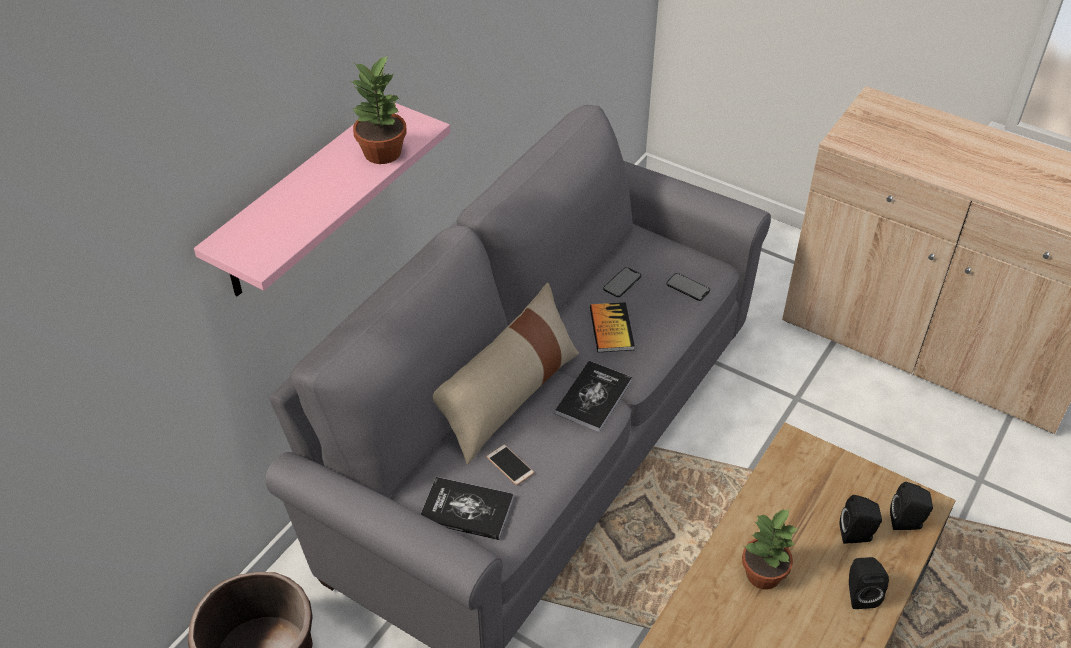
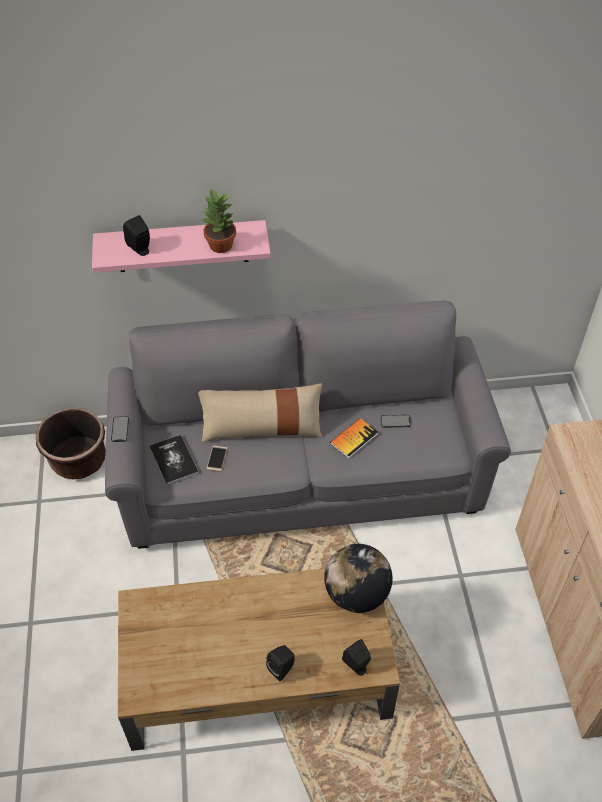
camera: 50 degrees right, 5 degrees up
(593, 397) = (296, 463): book -> none
(688, 287) = (425, 452): phone -> phone (120, 429)
(762, 574) = (254, 614): potted plant -> none
(812, 464) = (356, 594): none -> globe
(857, 535) = (324, 645): black speaker -> black speaker (141, 249)

